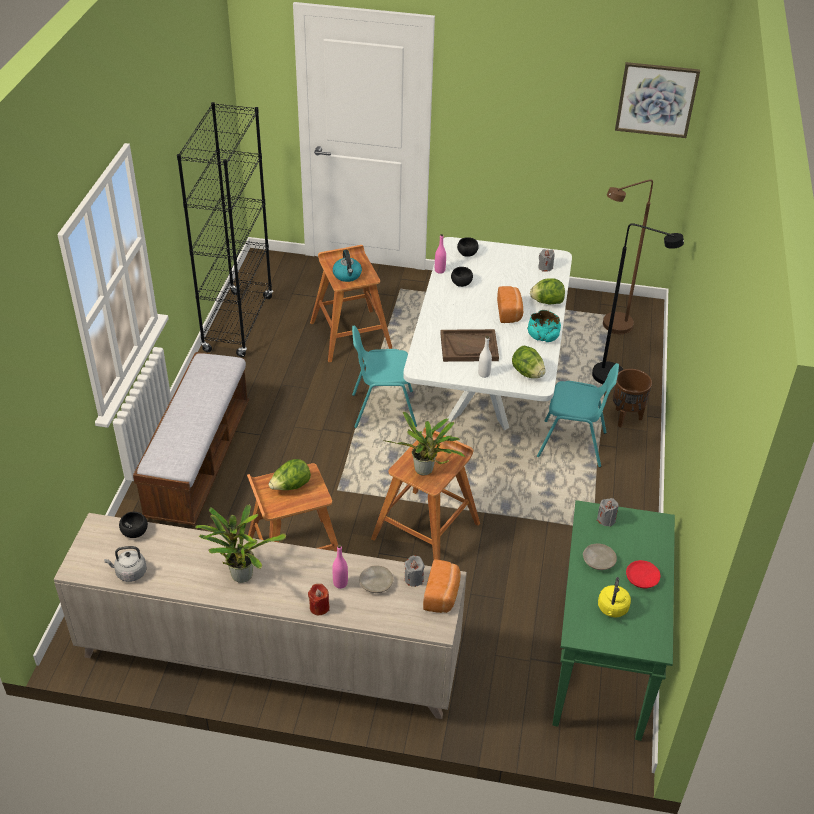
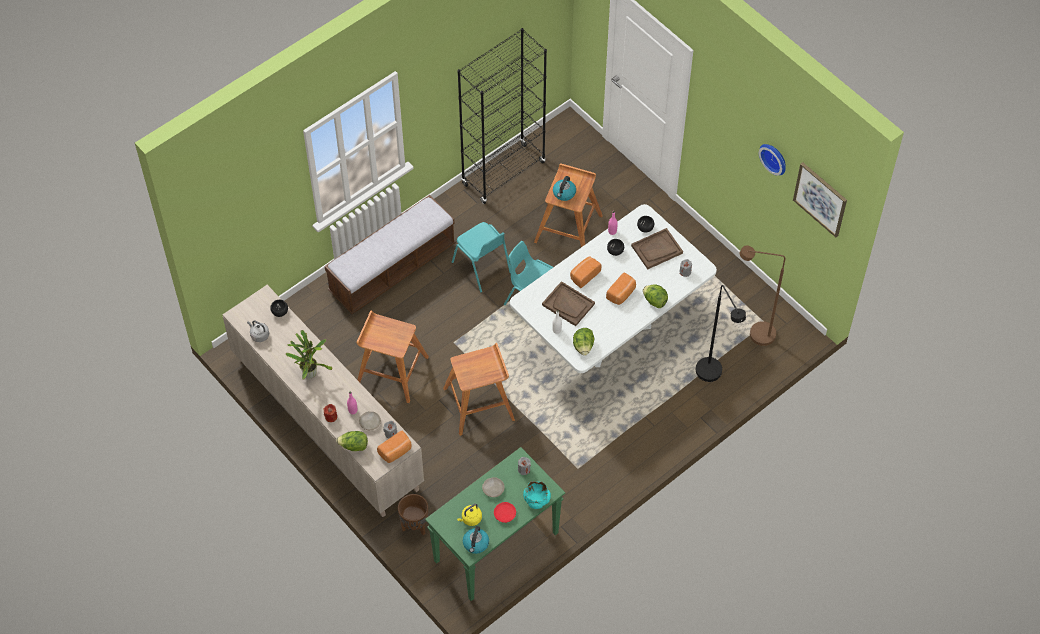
camera: 40 degrees right, 15 degrees up
(291, 486) = (389, 333): lettuce -> lettuce (354, 446)
(425, 472) = (470, 372): potted plant -> none
(455, 316) = (584, 275): none -> bread
(498, 264) = (656, 249): none -> brown tray
(543, 336) = (623, 325): turquoise bowl -> turquoise bowl (536, 499)
(572, 445) = (627, 405): turquoise chair -> turquoise chair (482, 268)
(579, 88) = (774, 157): none -> wall clock
(625, 418) = (683, 409): brown planter -> brown planter (414, 526)
(650, 632) = (476, 544): none -> kettle

